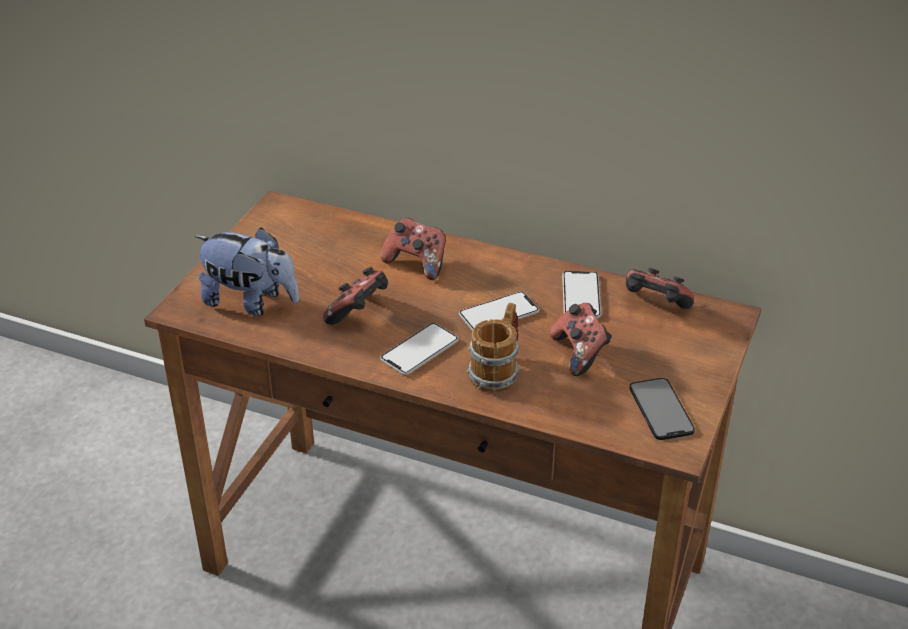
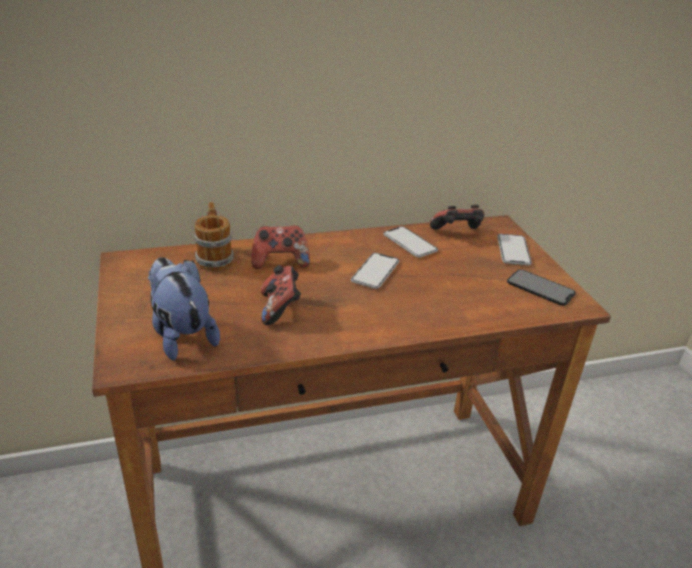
camera: 40 degrees left, 5 degrees down
(251, 302) = (181, 335): plush toy -> plush toy turned 105 degrees counterclockwise
(419, 350) = (355, 315): phone -> phone (513, 250)
(498, 371) = (422, 306): mug -> mug (214, 257)
(580, 353) = (455, 275): game controller -> none

